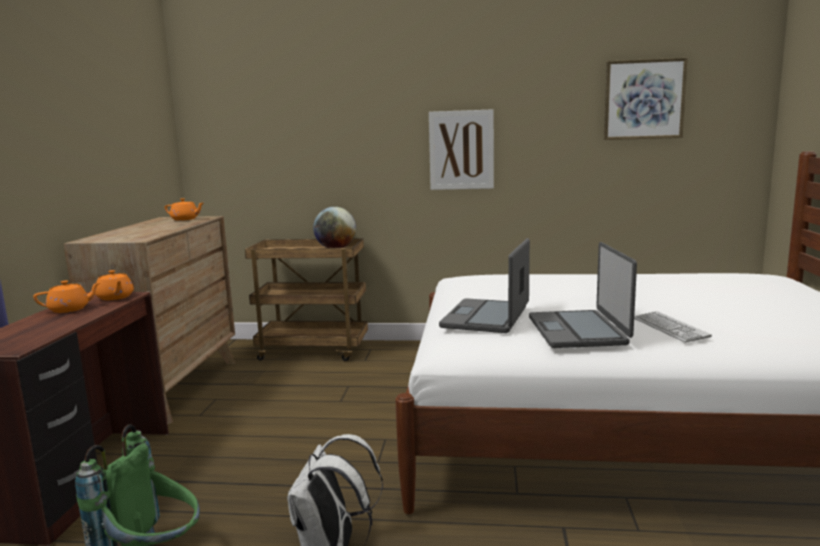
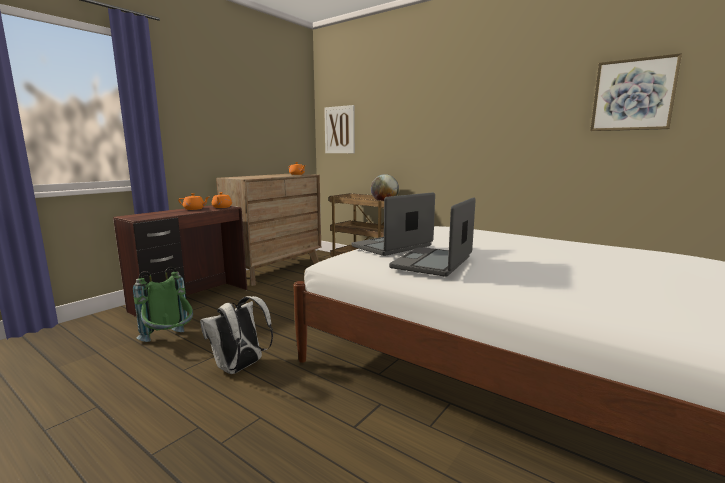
camera: 30 degrees right, 0 degrees up
(461, 150) = (474, 138): picture -> picture (339, 130)
(670, 328) = (508, 274): keyboard -> none

